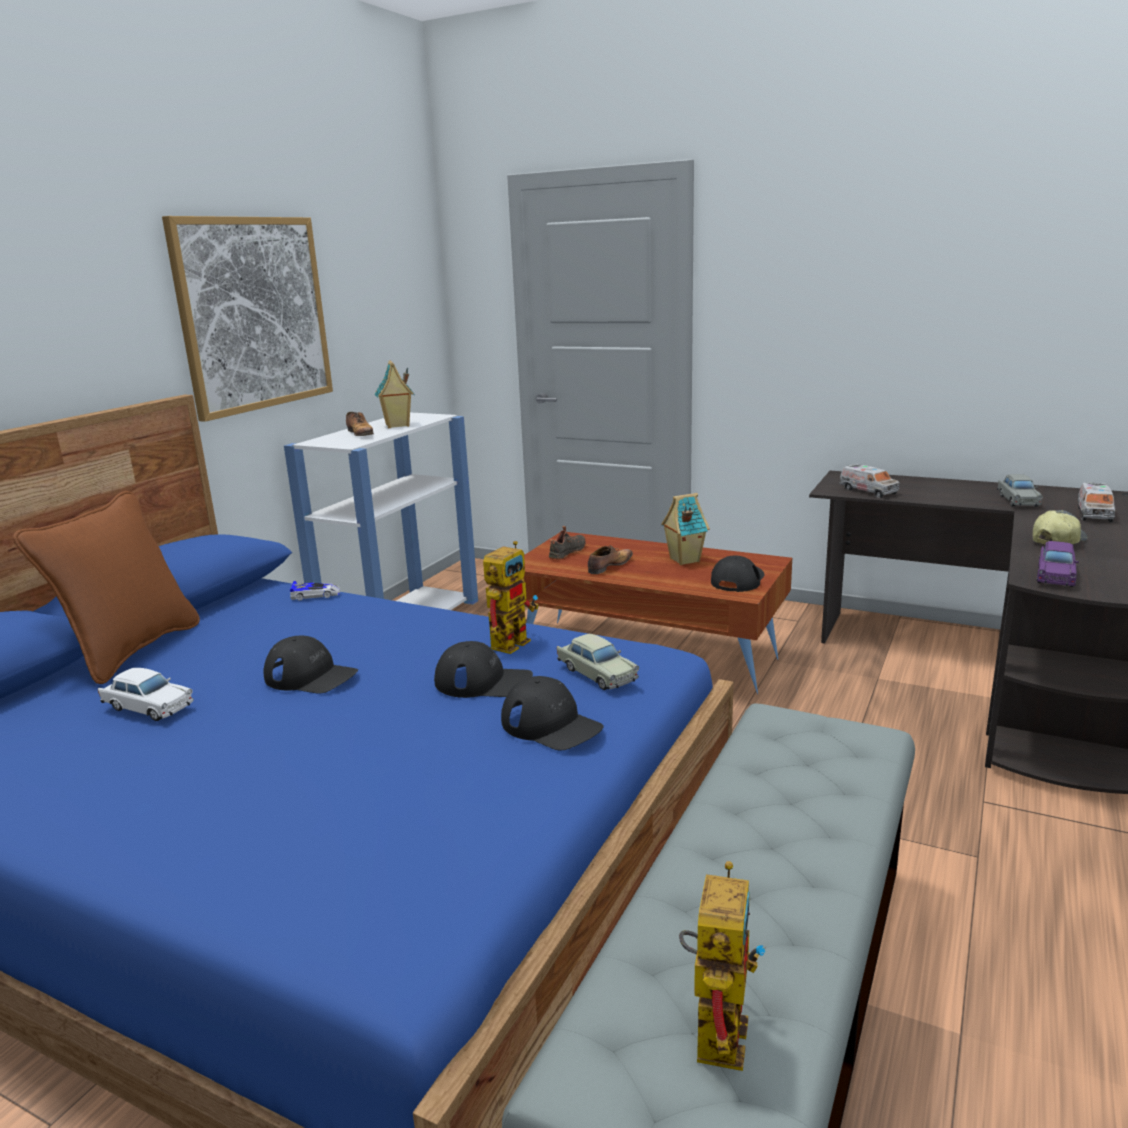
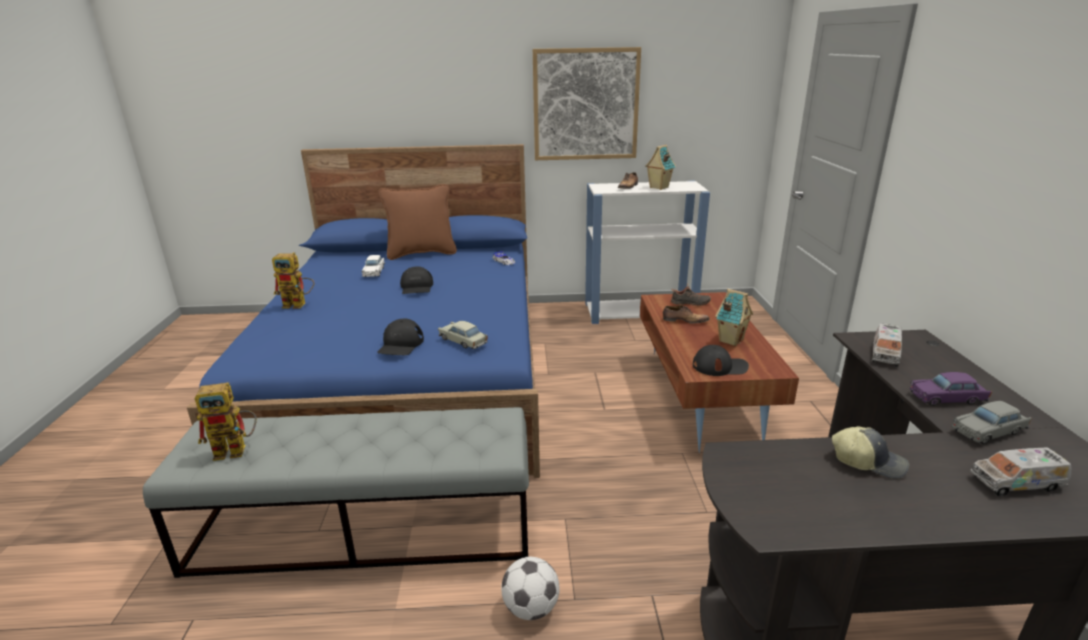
camera: 60 degrees right, 5 degrees up
(483, 681) = (437, 320): black cap -> none
(512, 640) = (489, 313): toy robot -> toy robot (299, 304)
(597, 673) = (463, 341): beige toy car -> beige toy car turned 105 degrees clockwise
(986, 895) = (531, 608): none -> football
(1055, 575) = (753, 464): purple toy car -> purple toy car (947, 398)

